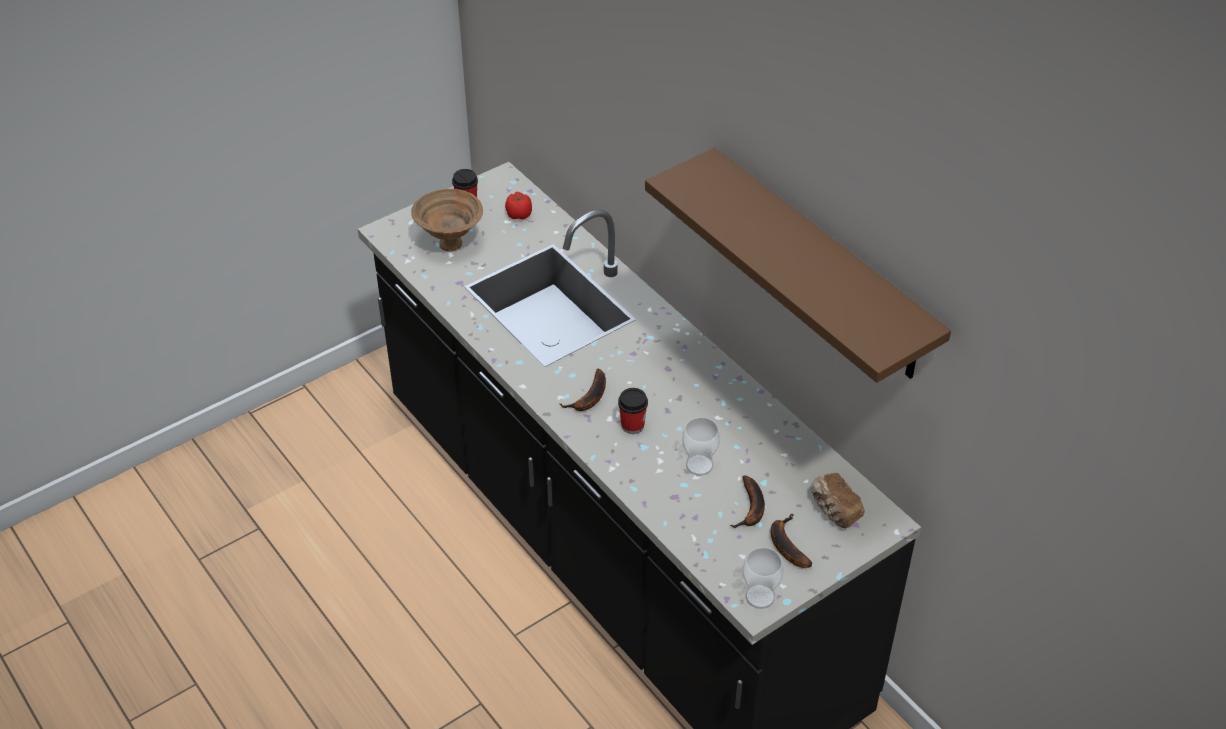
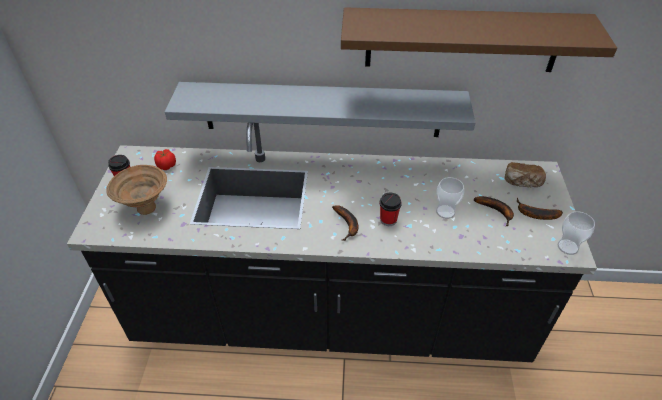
camera: 50 degrees left, 0 degrees up
(690, 256) = (322, 109): none -> grey shelf

